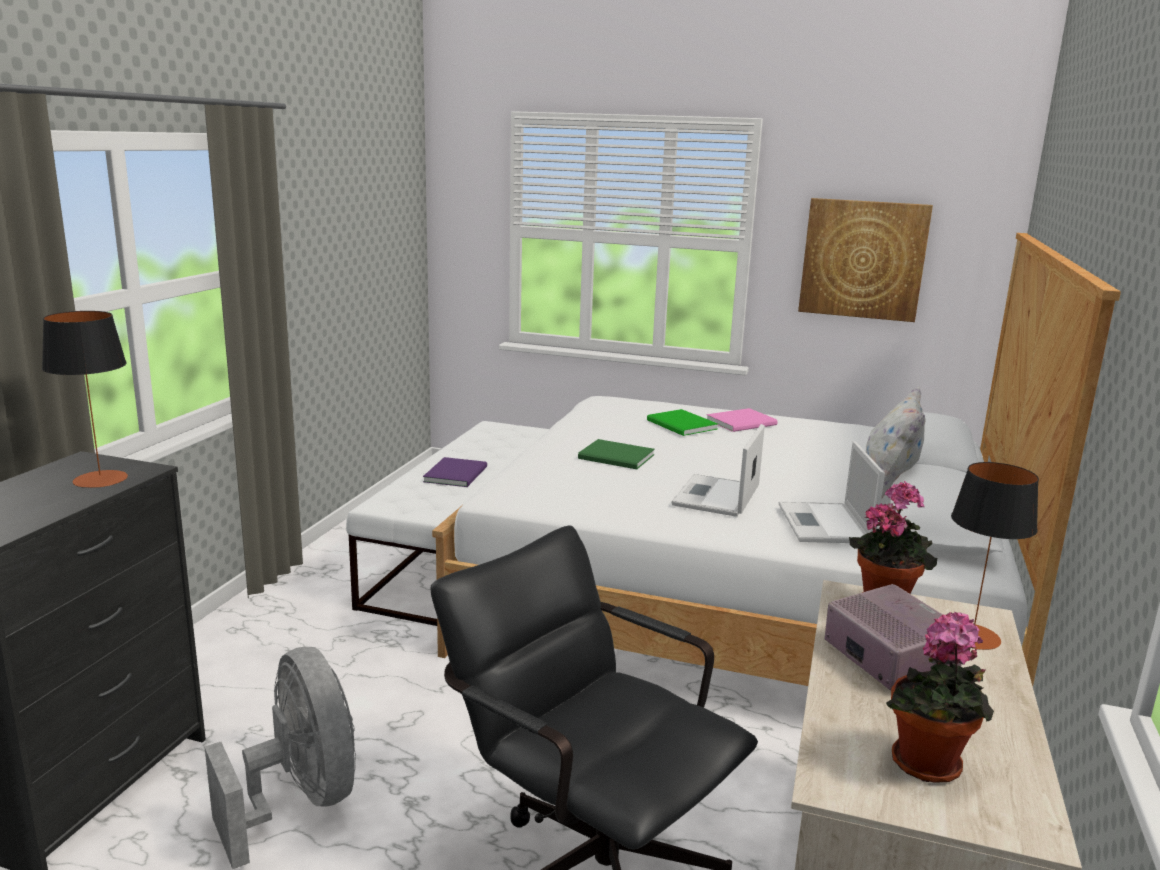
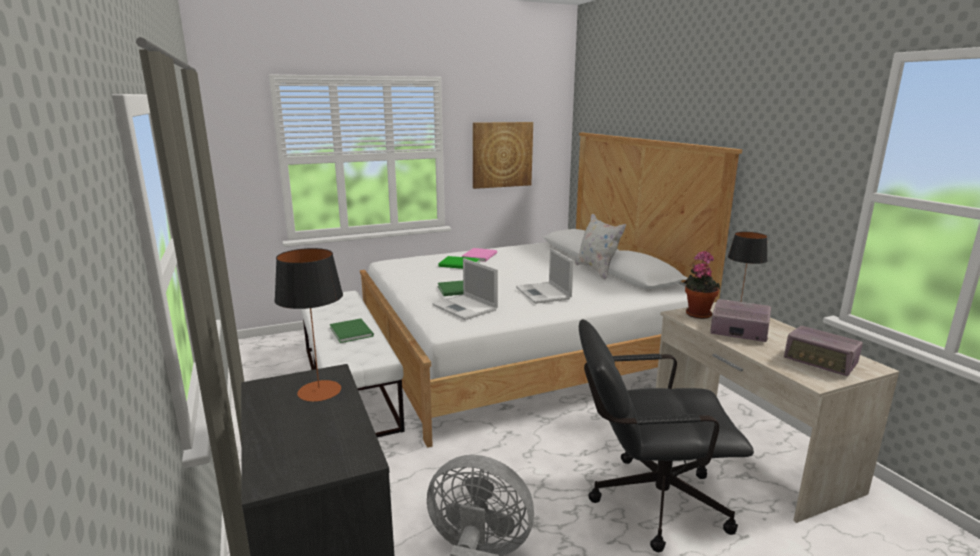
camera: 40 degrees left, 0 degrees up
(458, 474) = (352, 331): purple book -> green book
(825, 525) = (606, 291): laptop -> laptop (466, 308)
(928, 768) = (820, 362): potted plant -> radio

